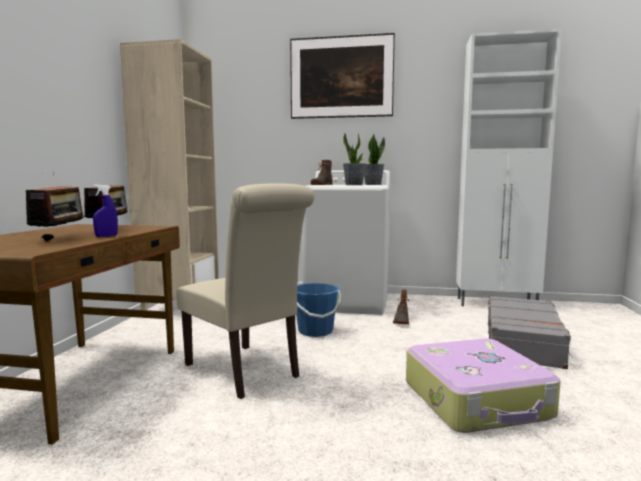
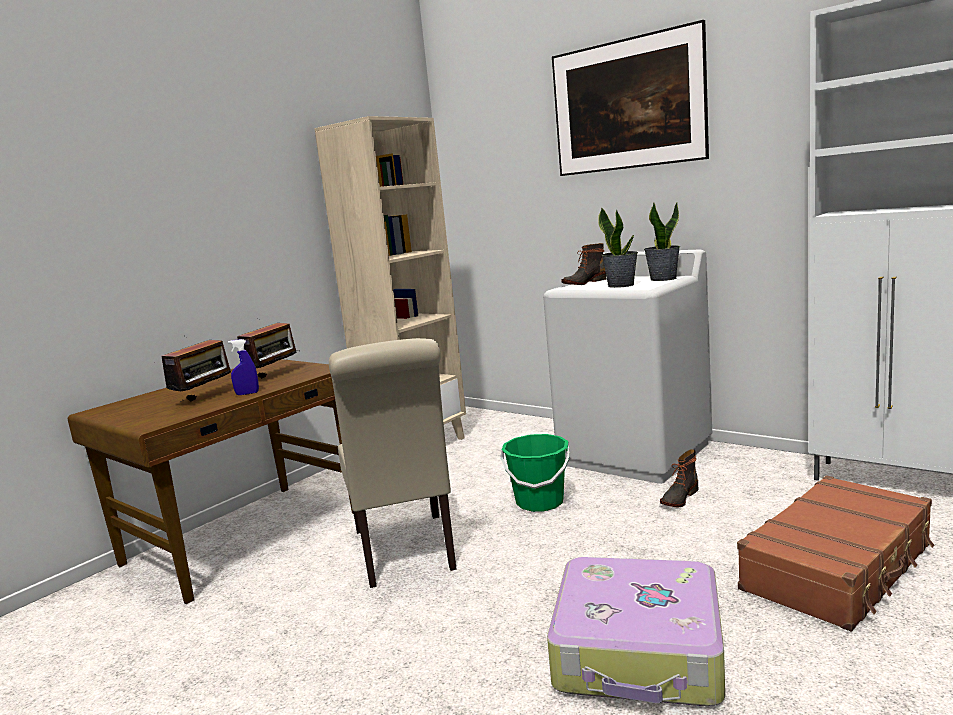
camera: 30 degrees right, 5 degrees up
(315, 331) = (539, 502): blue bucket -> green bucket
(523, 342) = (839, 567): grey suitcase -> brown suitcase

